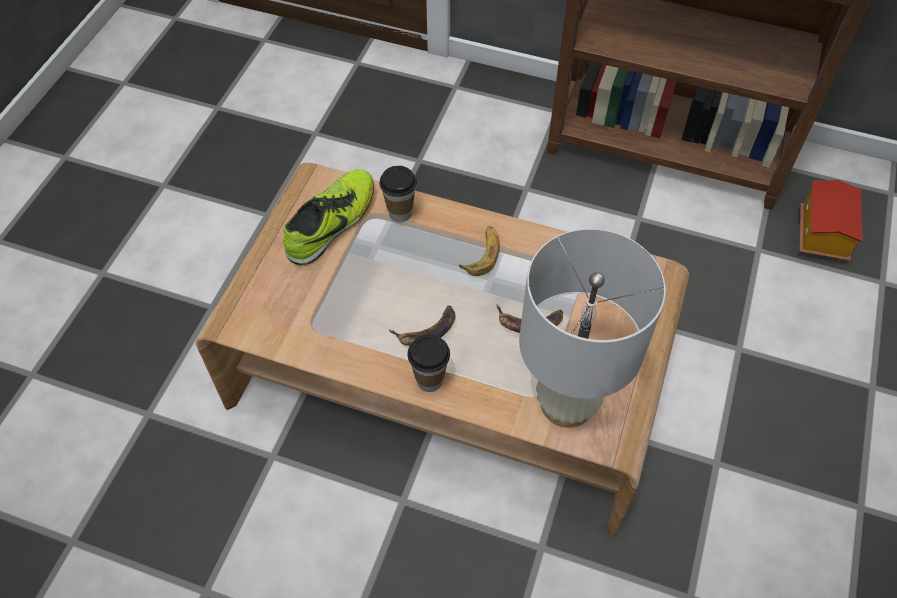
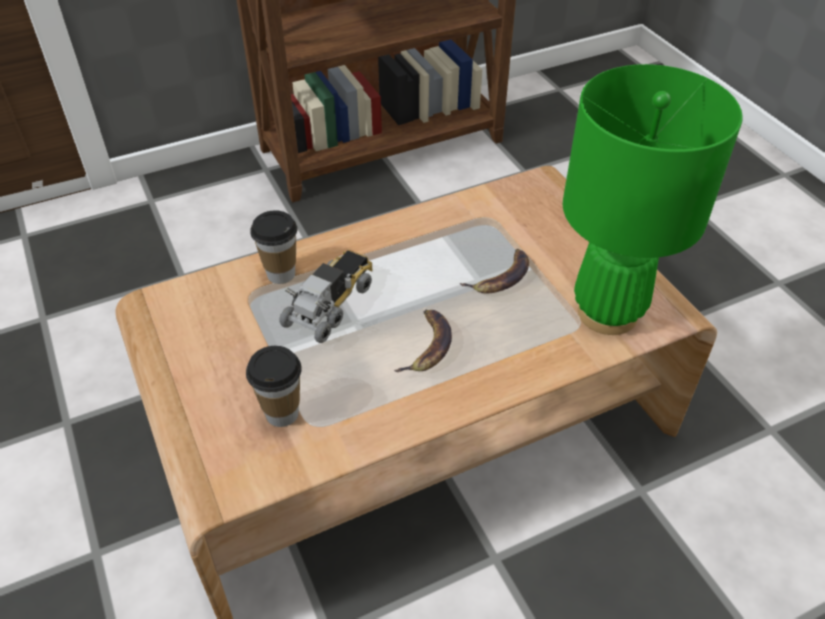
camera: 45 degrees left, 10 degrees down
(332, 223) = (222, 325): shoe -> none
(405, 256) = (330, 304): none -> toy truck
(429, 380) = (483, 382): cup -> cup (282, 413)
(482, 254) = (397, 256): banana -> none
(567, 403) = (608, 313): white table lamp -> green table lamp
(820, 235) = (550, 138): toy house -> none

